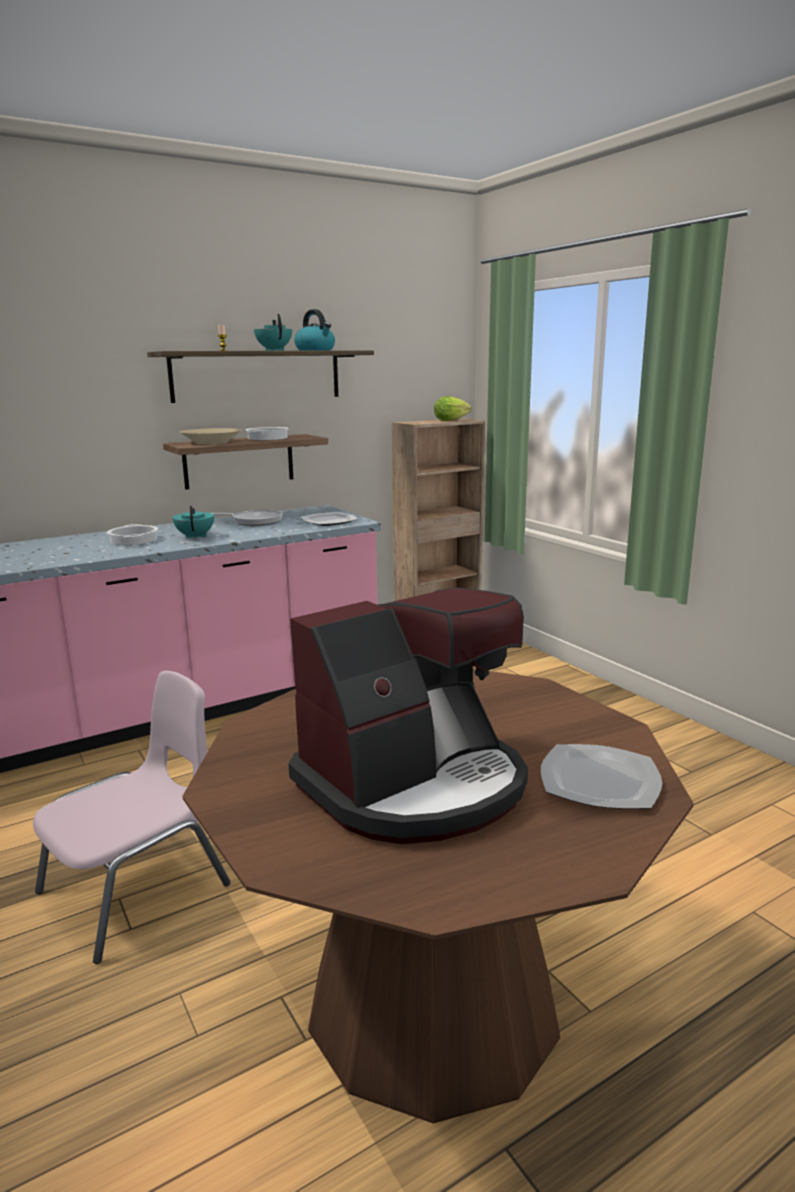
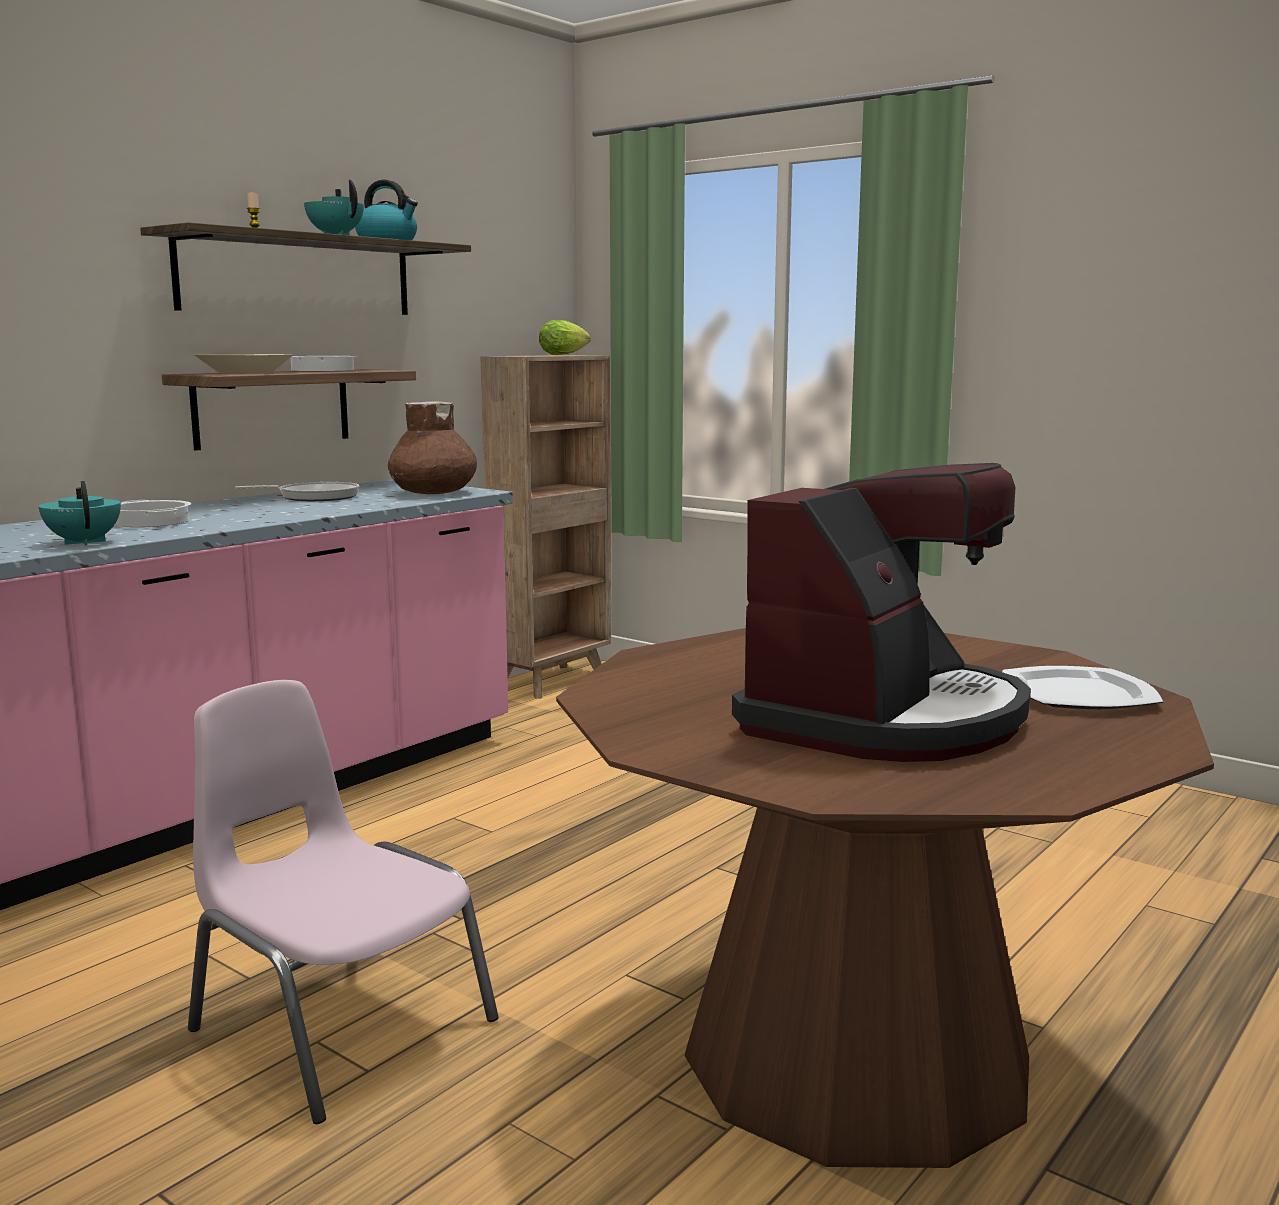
camera: 20 degrees left, 5 degrees down
(138, 888) = (339, 1024): pink chair -> pink chair turned 75 degrees counterclockwise
(195, 536) = (250, 514): turquoise teapot -> turquoise teapot (84, 542)
(329, 521) = (433, 493): plate -> brown vase

